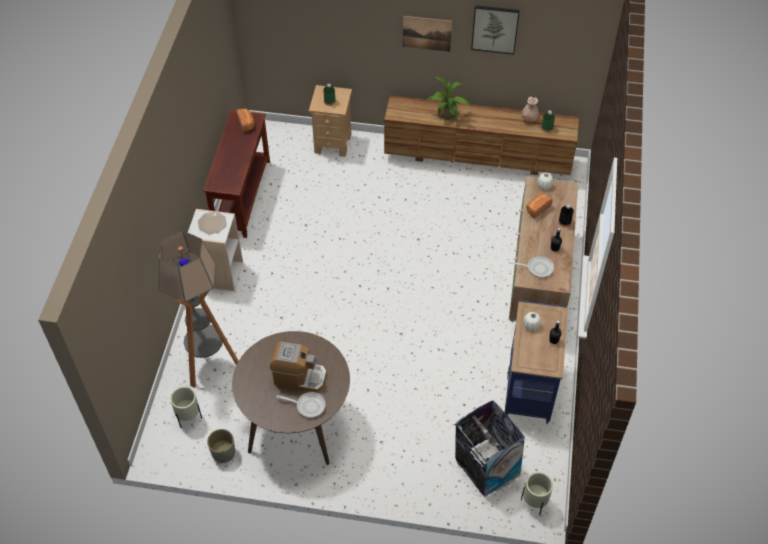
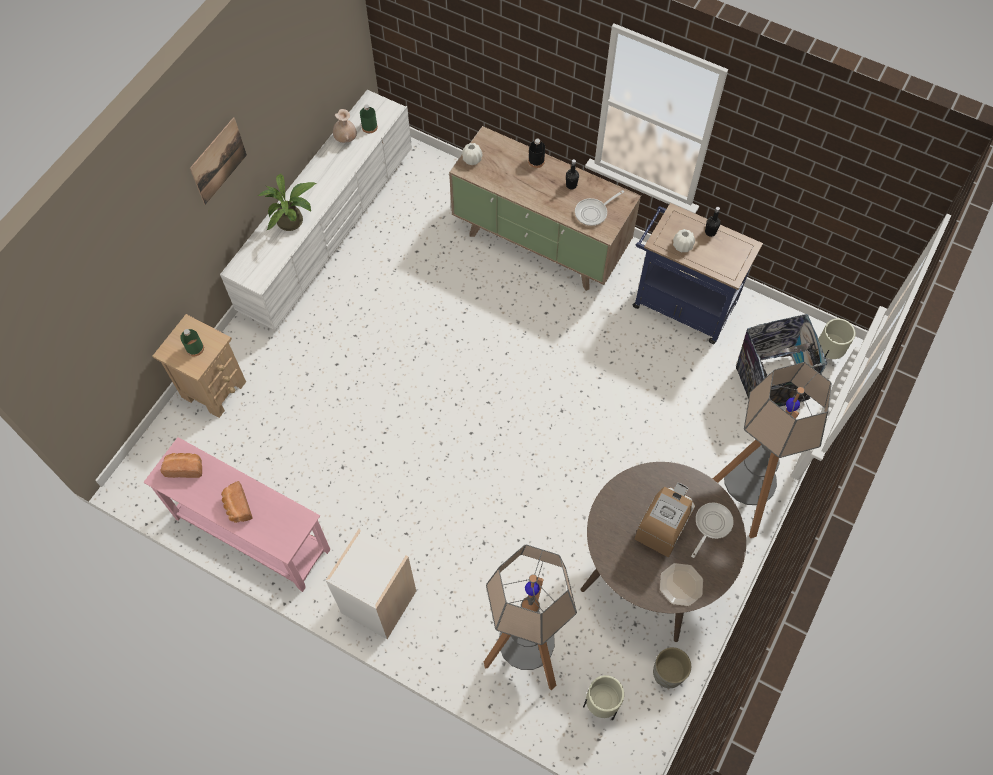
camera: 70 degrees left, 10 degrees up
(212, 223) = (364, 565): plate -> plate (681, 585)
(242, 196) = (252, 534): brown console table -> pink console table
(374, 467) = (738, 501): none -> floor lamp
(477, 159) = (328, 234): brown cabinet -> white cabinet
(495, 29) = (271, 79): picture -> none
(537, 209) = (505, 180): bread -> bread (237, 507)
(537, 268) = (593, 213): frying pan -> frying pan turned 150 degrees counterclockwise

